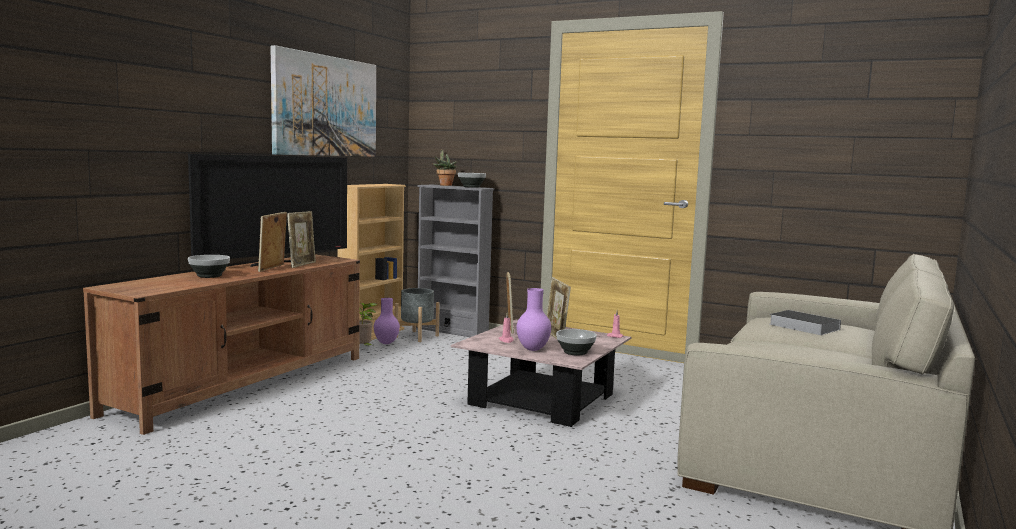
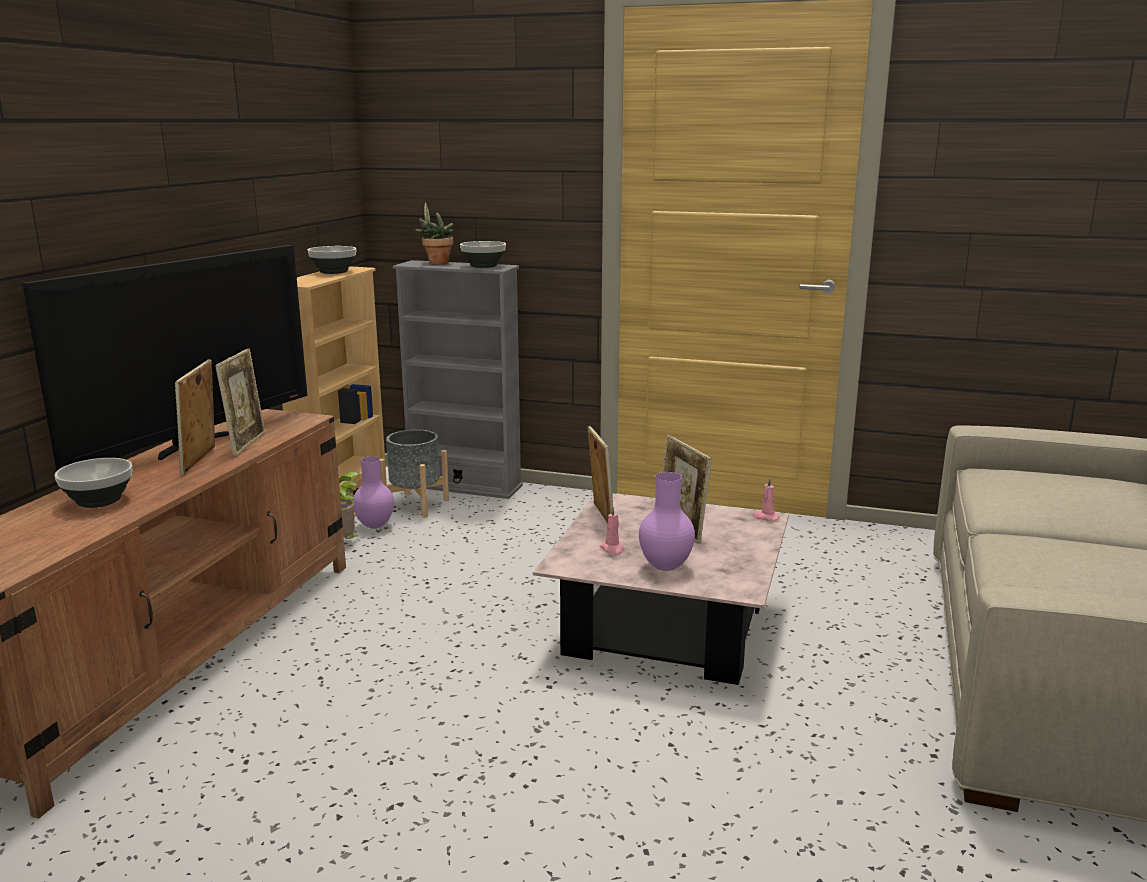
camera: 10 degrees left, 10 degrees up
(325, 106) = (238, 151): picture -> none
(575, 352) = (733, 566): bowl -> bowl (334, 271)
(801, 326) = (1057, 493): book -> none

